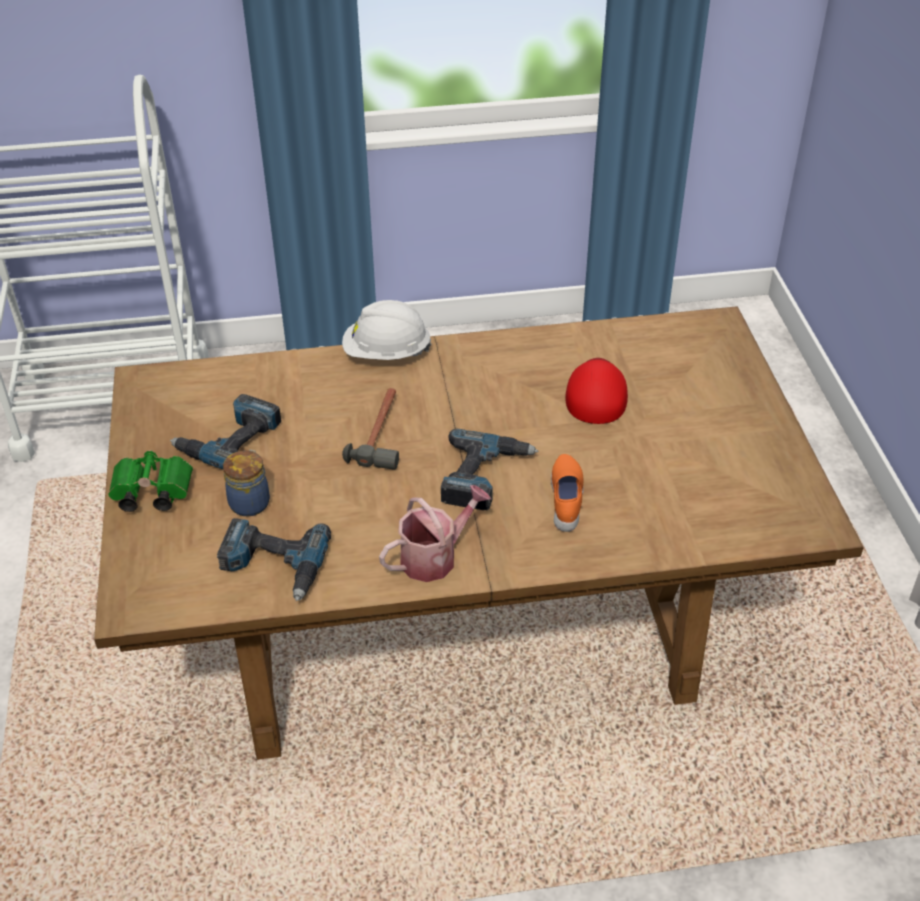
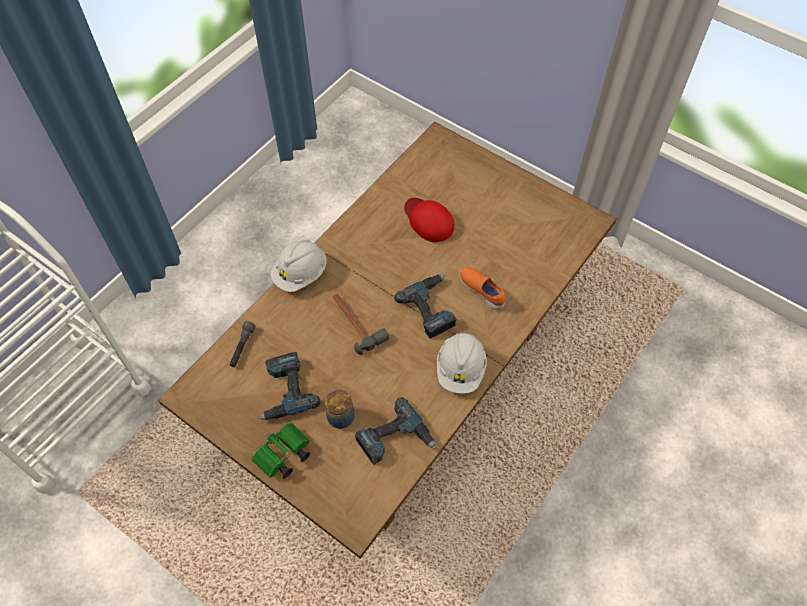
camera: 45 degrees left, 15 degrees up
(244, 377) = (242, 347): none -> grey flashlight
(435, 556) = (460, 370): watering can -> white hard hat

